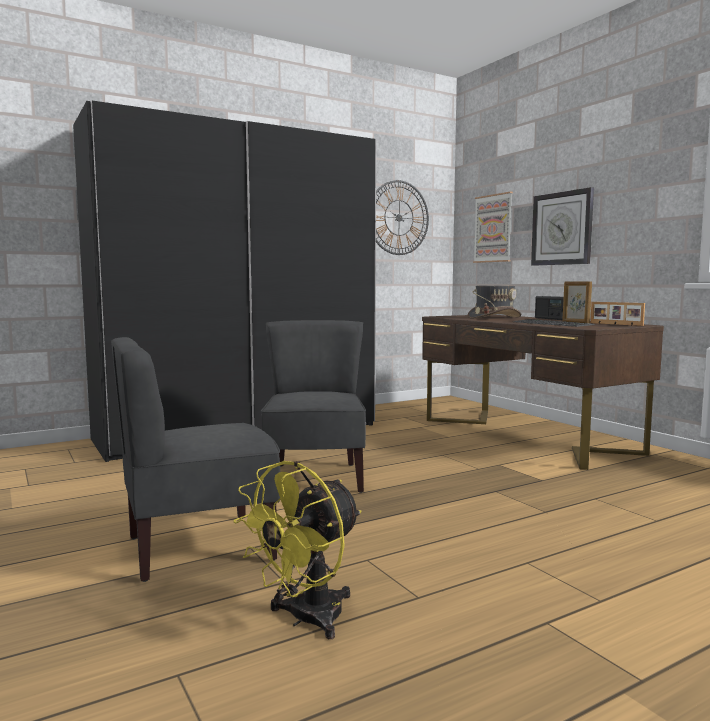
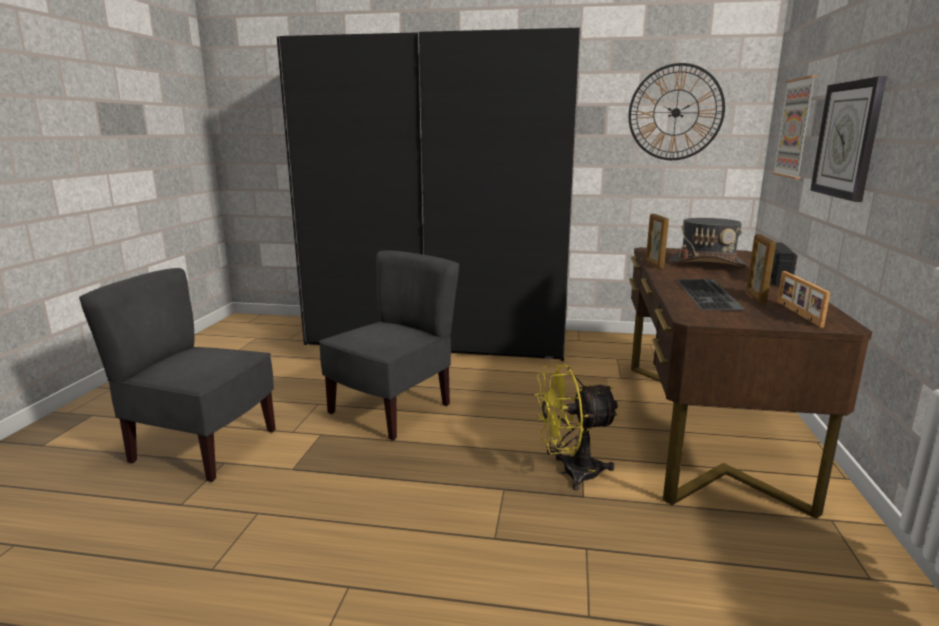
camera: 40 degrees right, 10 degrees up
(305, 619) = (127, 544): yellow fan -> yellow fan (571, 473)
(470, 319) = (654, 264): none -> picture frame

